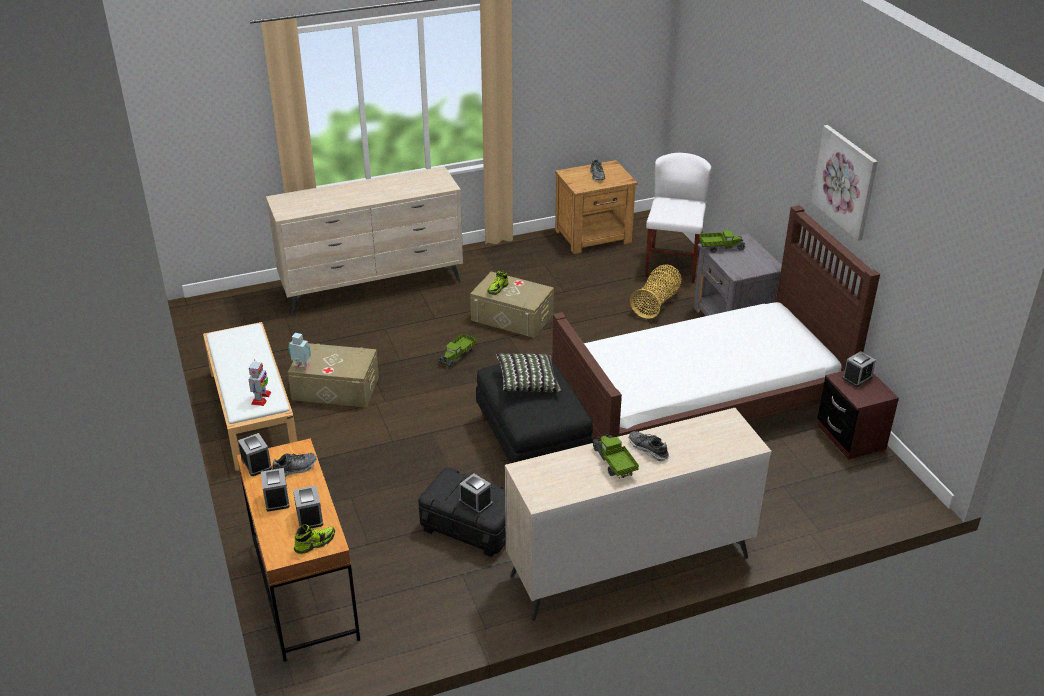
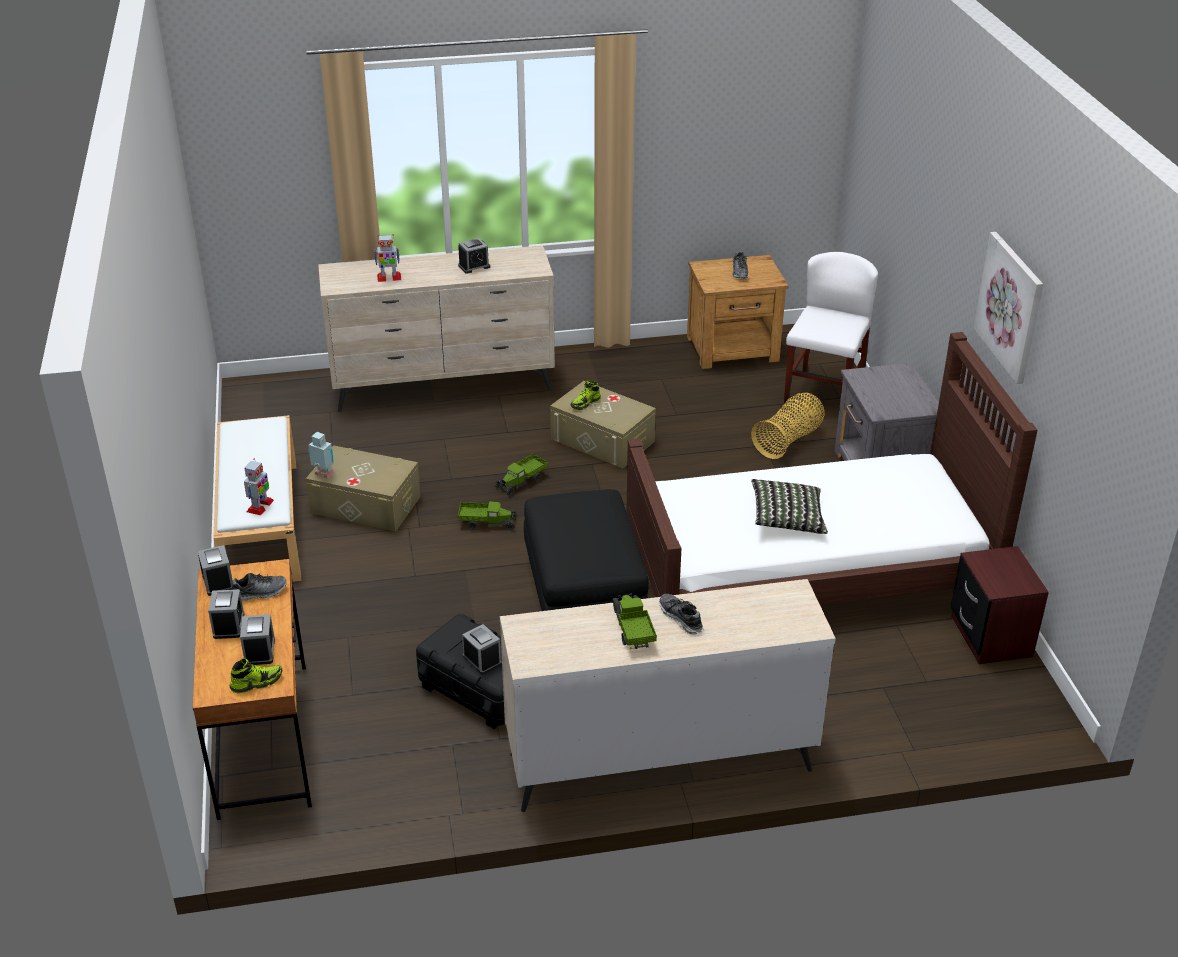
camera: 10 degrees right, 0 degrees up
(327, 202) = (388, 277): none -> toy robot
(527, 383) = (579, 522): pillow -> pillow (787, 518)
(721, 247) = (869, 377): toy truck -> toy truck (487, 523)
(857, 378) = (1001, 561): alarm clock -> alarm clock (474, 266)

